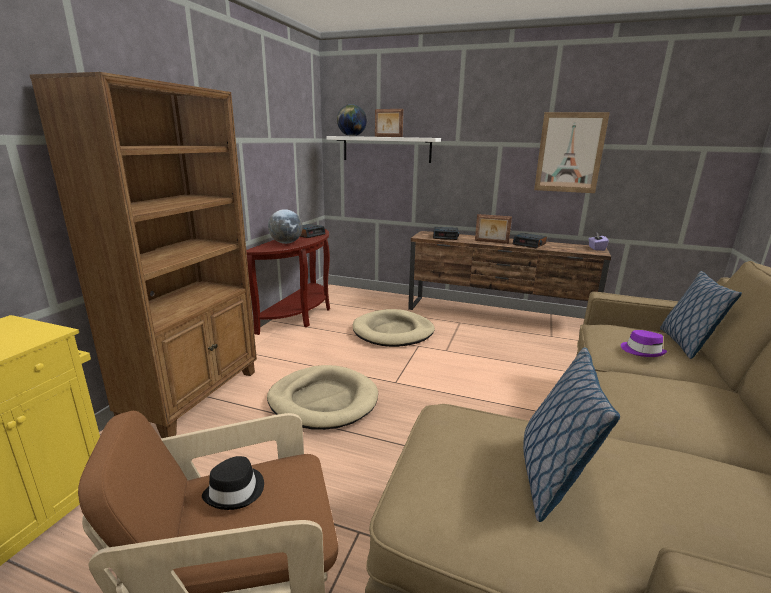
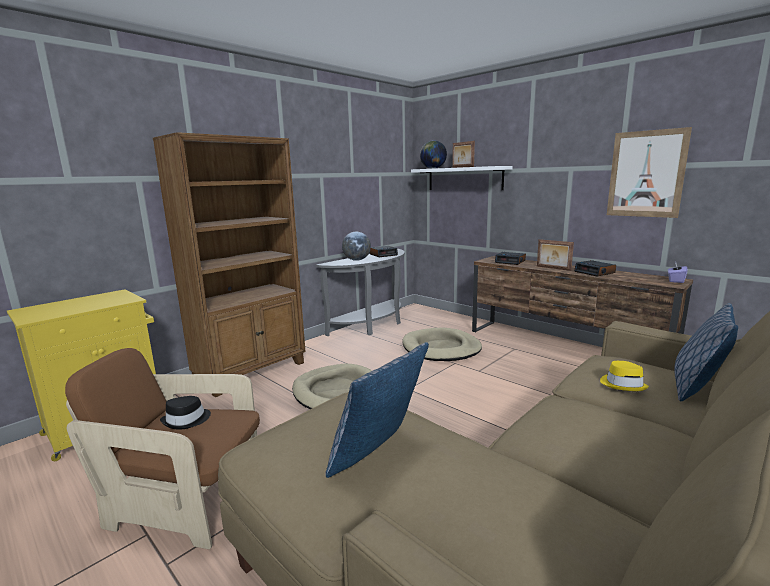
camera: 25 degrees right, 5 degrees down
(301, 314) = (372, 325): brown console table -> grey console table
(642, 351) = (623, 384): purple hat -> yellow hat

